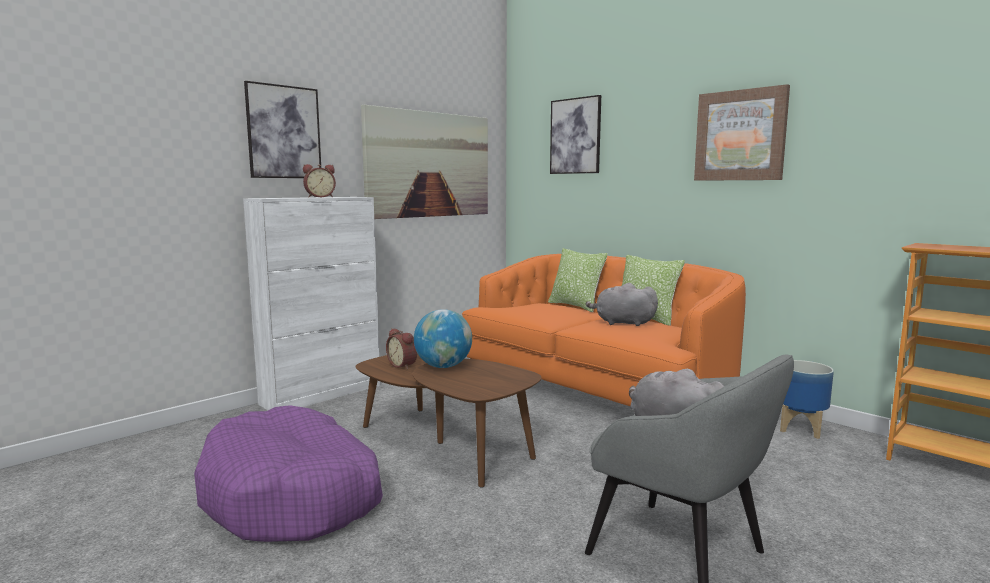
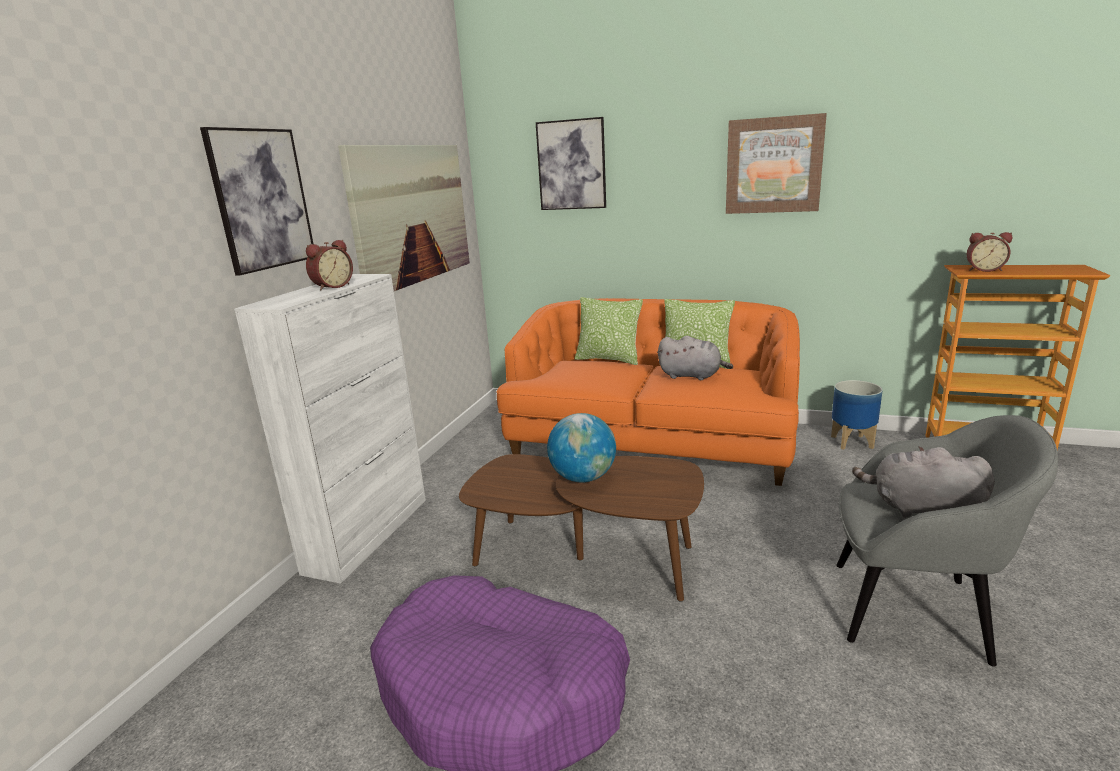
camera: 25 degrees left, 10 degrees up
(403, 365) = (516, 484): alarm clock -> alarm clock (984, 270)
(622, 323) = (692, 376): grey plush toy -> grey plush toy turned 150 degrees counterclockwise

